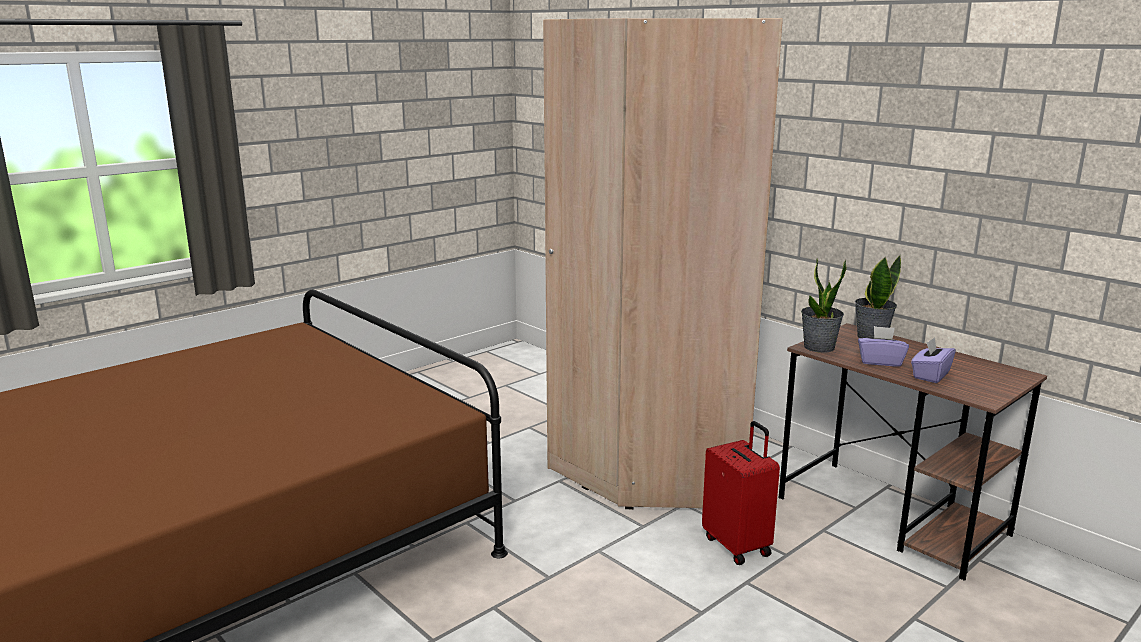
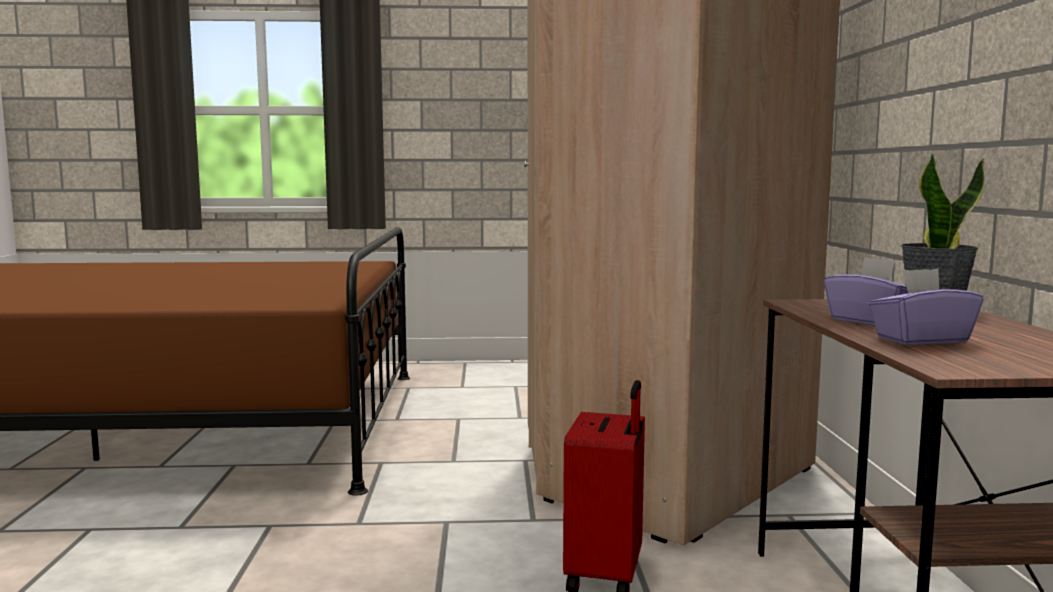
camera: 40 degrees right, 10 degrees down
(819, 347) = (810, 304): potted plant -> none

